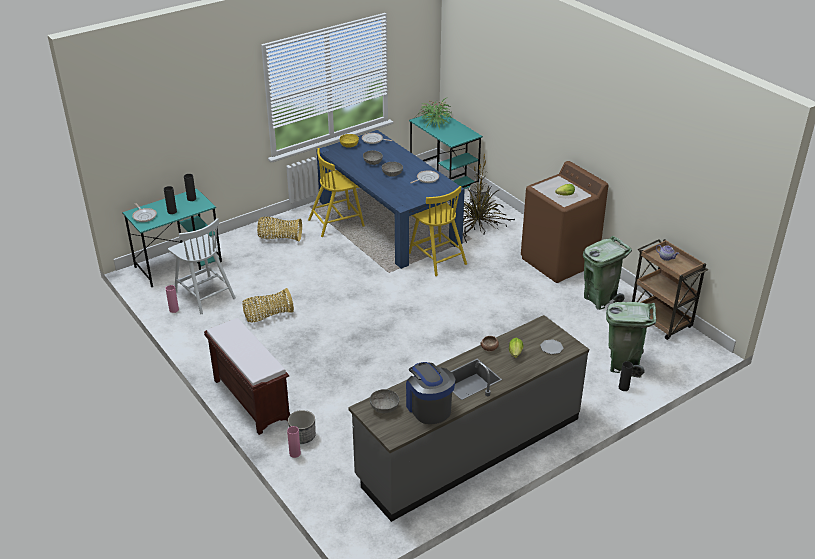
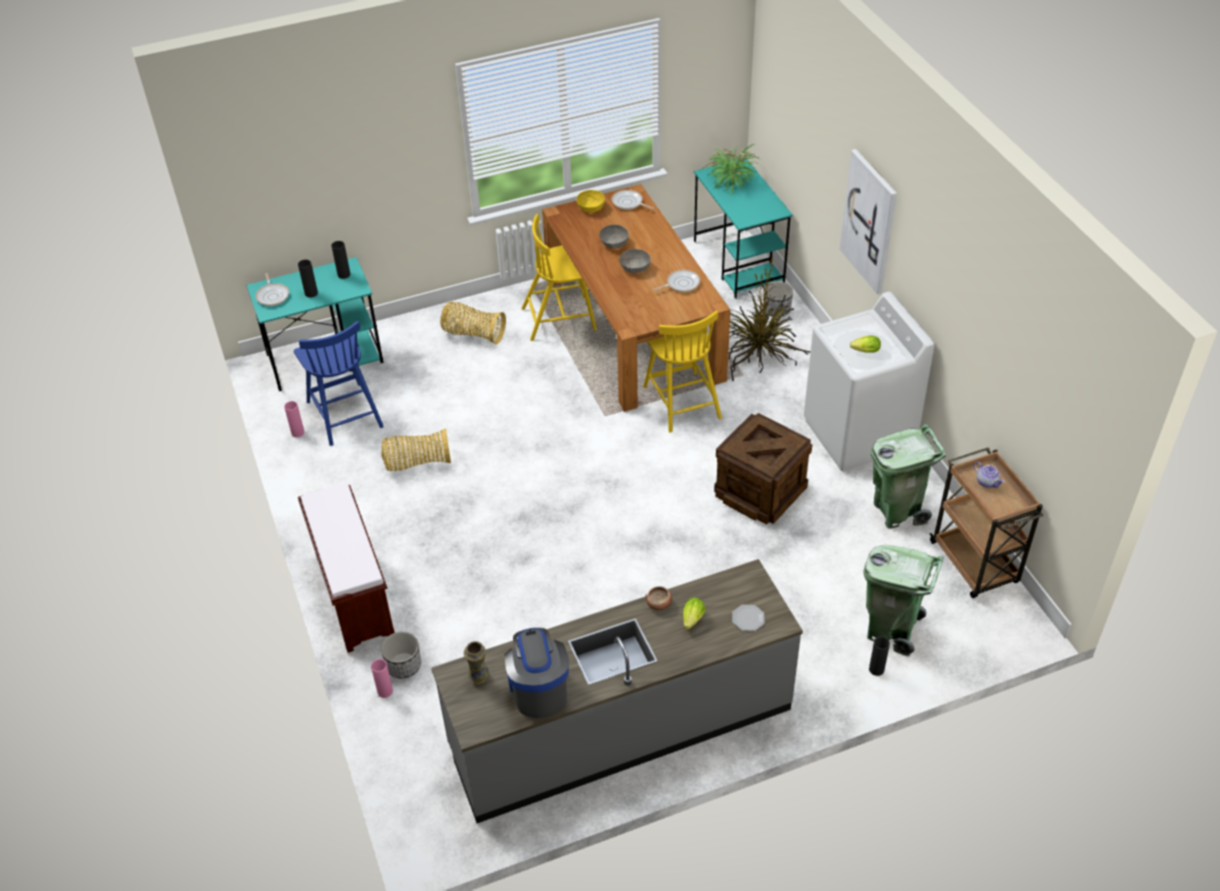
camera: 15 degrees right, 10 degrees up
(204, 294) = (344, 413): white chair -> blue chair
(384, 407) = (478, 677): grey bowl -> vase
(388, 222) = (633, 328): blue dining table -> brown dining table
(508, 301) = (759, 491): none -> crate
(547, 119) = (869, 221): none -> picture
(559, 261) = (858, 434): brown washing machine -> white washing machine

